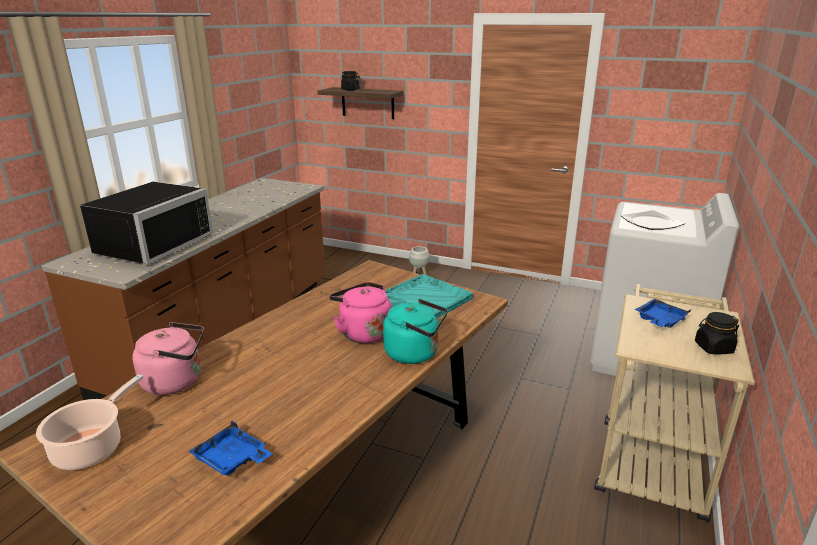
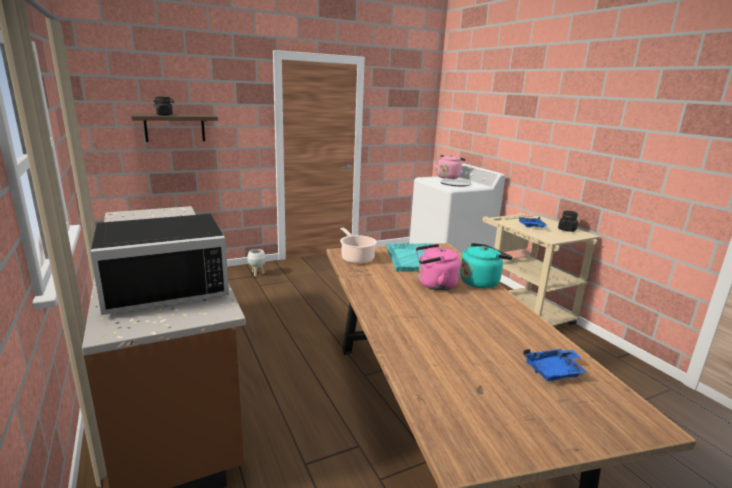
camera: 50 degrees left, 5 degrees down
(91, 447) = (487, 427): cooking pot -> cooking pot (356, 258)
(150, 244) = (166, 286): black microwave -> black microwave turned 90 degrees clockwise
(176, 381) = (418, 363): pink kettle -> pink kettle (448, 177)

